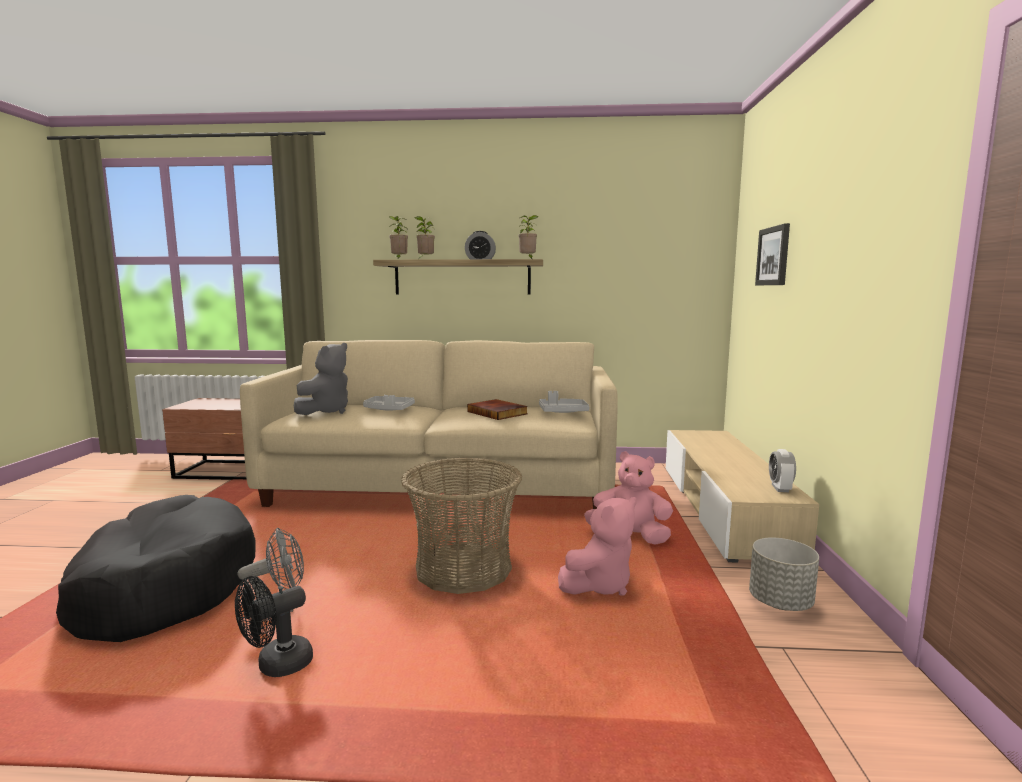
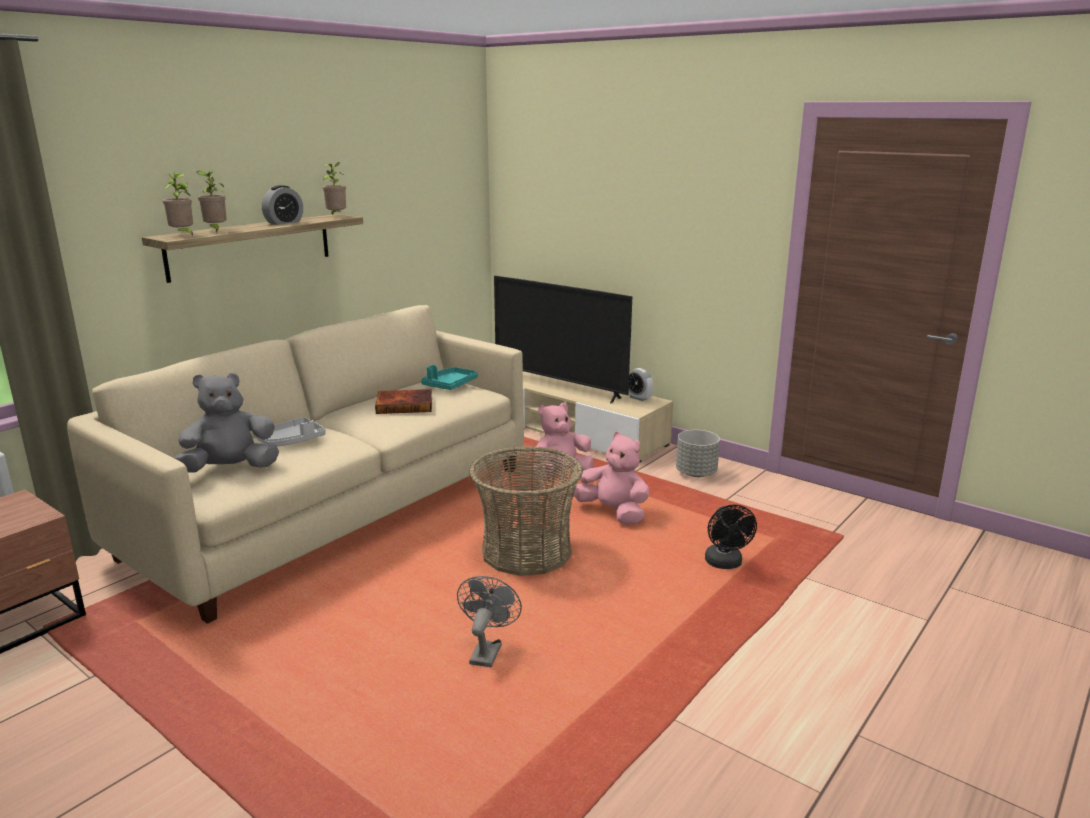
camera: 55 degrees left, 10 degrees up
(163, 586) = (347, 715): black dog bed -> none
(276, 666) = (577, 666): black fan -> black fan (725, 564)
(326, 411) = (230, 469): grey plush toy -> grey plush toy turned 90 degrees counterclockwise
(562, 412) = (449, 385): grey tray -> turquoise tray
(599, 585) = (613, 513): pink plush toy -> pink plush toy turned 45 degrees counterclockwise
(719, 456) = (559, 387): none -> television
(773, 256) = (571, 204): picture -> none

